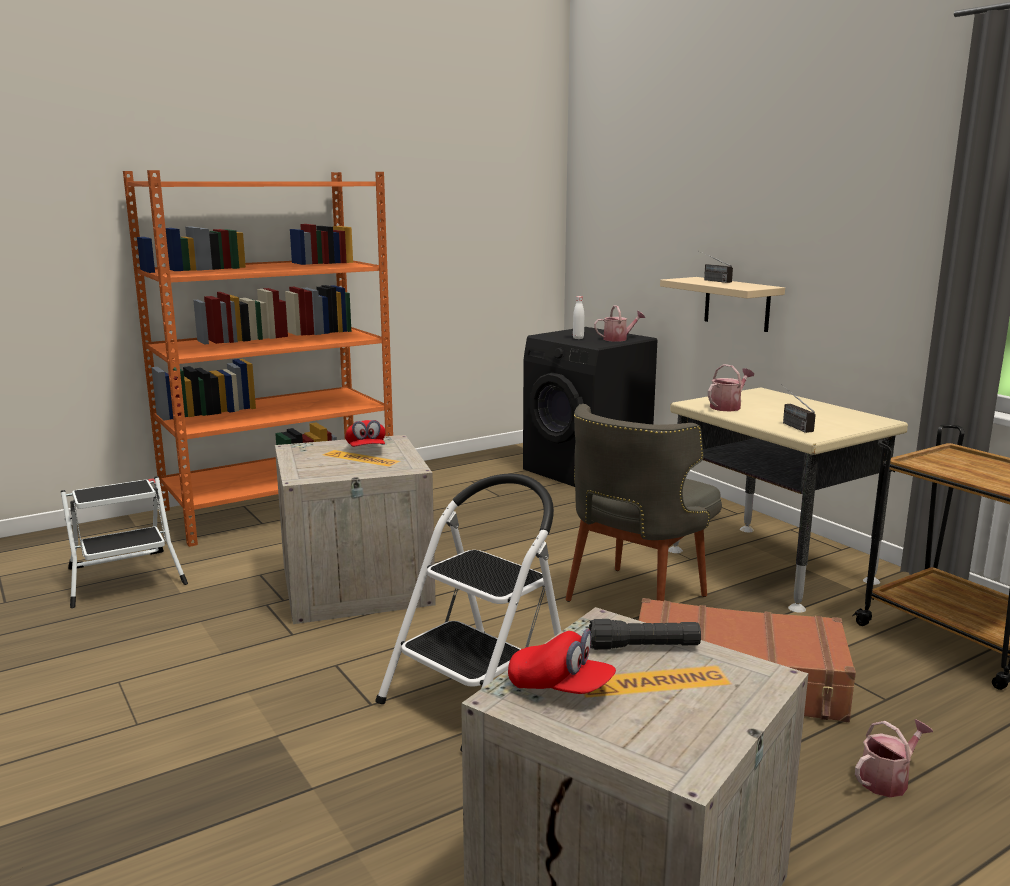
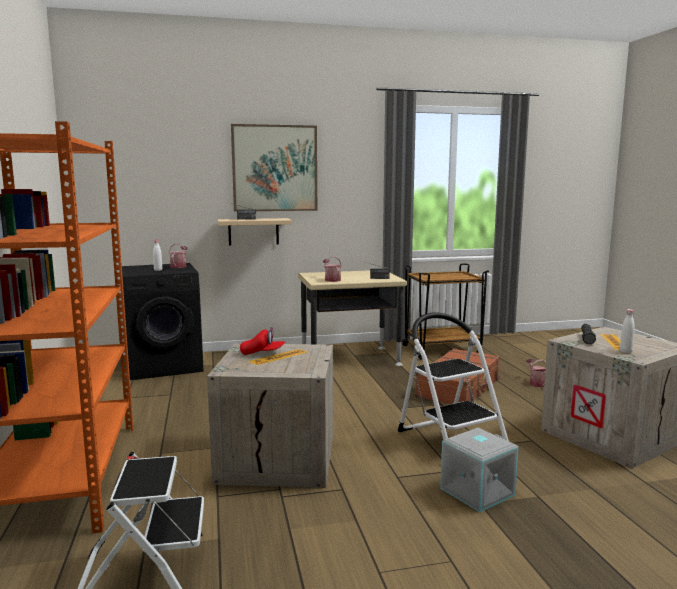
camera: 70 degrees left, 5 degrees down
(313, 730) = (476, 491): none -> grey storage box
(560, 688) = (625, 352): red cap -> white bottle
(637, 598) = (365, 389): grey chair -> none
(776, 195) = (275, 168): none -> picture

